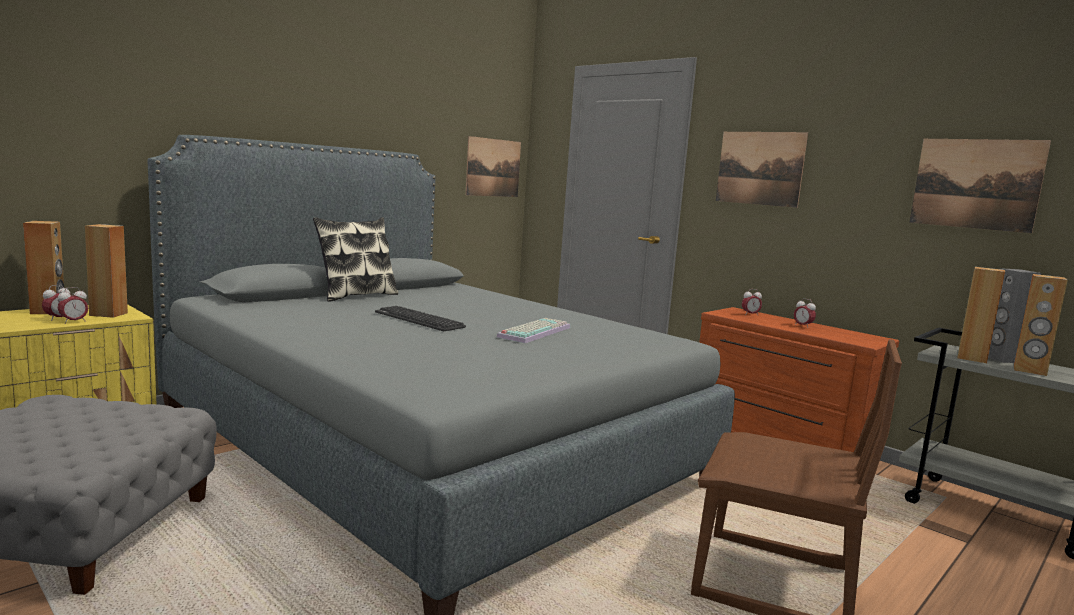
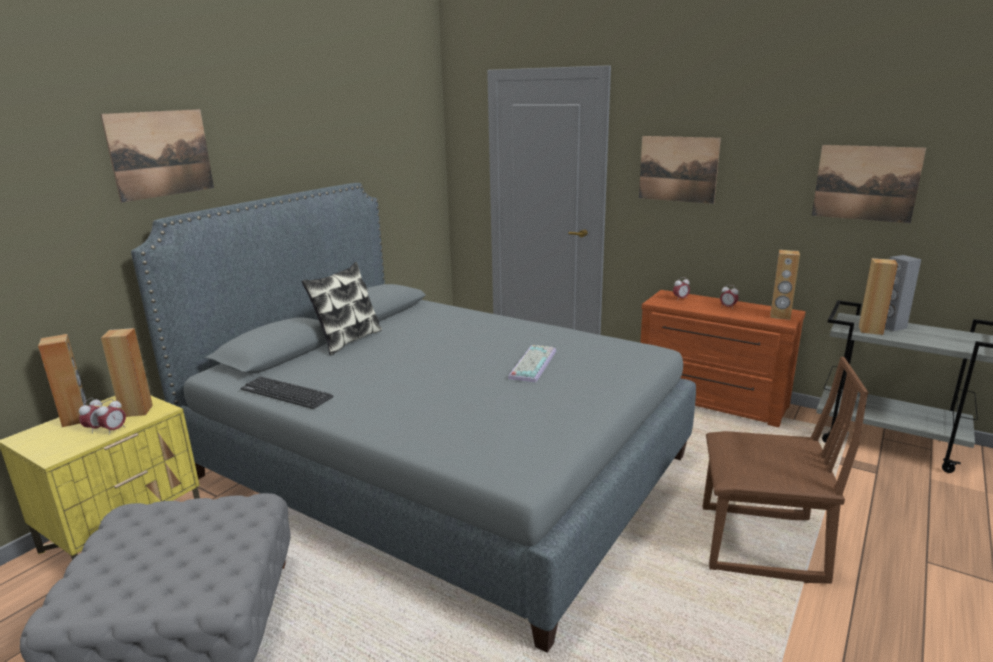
camera: 10 degrees left, 10 degrees up
(419, 320) = (429, 368): keyboard -> keyboard (286, 393)
(493, 167) = (420, 174): picture -> picture (161, 154)
(1029, 370) = (915, 338): brown speaker -> brown speaker (780, 316)

